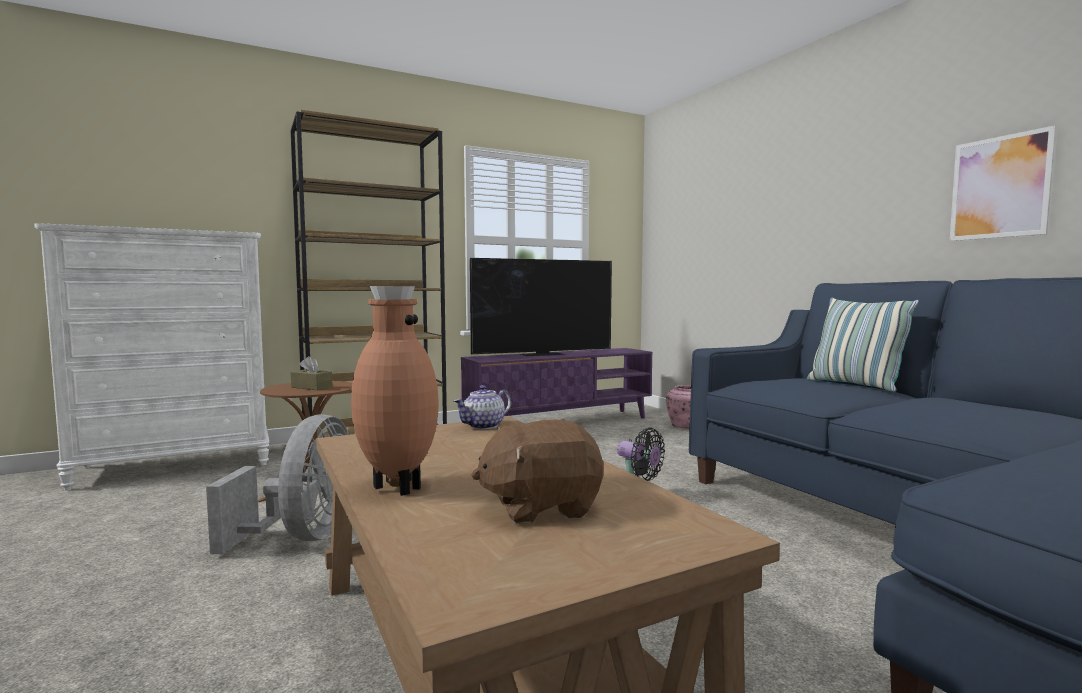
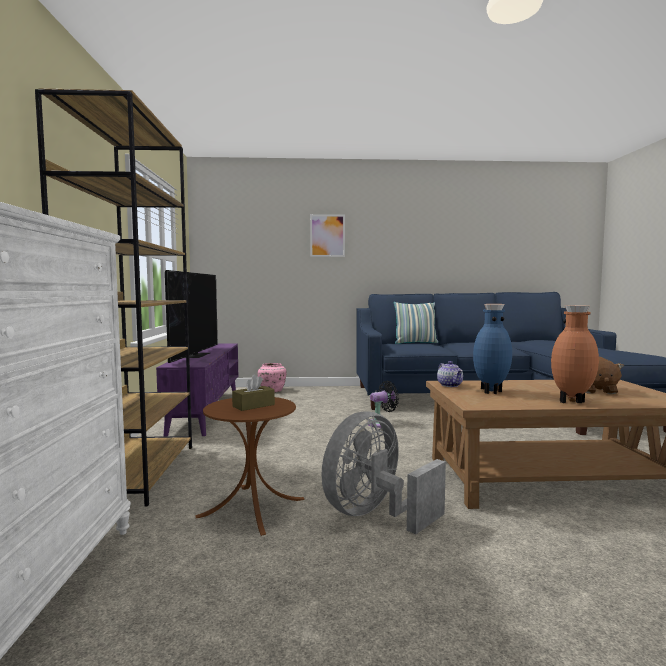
camera: 65 degrees left, 0 degrees up
(303, 537) = (375, 515): grey fan -> grey fan turned 75 degrees counterclockwise
(453, 443) = (490, 391): none -> blue vase
(999, 187) = (432, 255): picture -> picture (327, 235)

